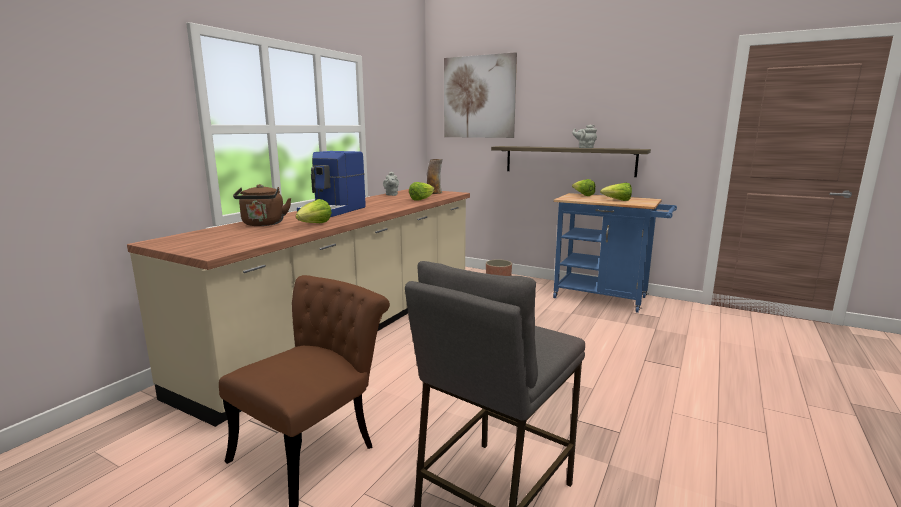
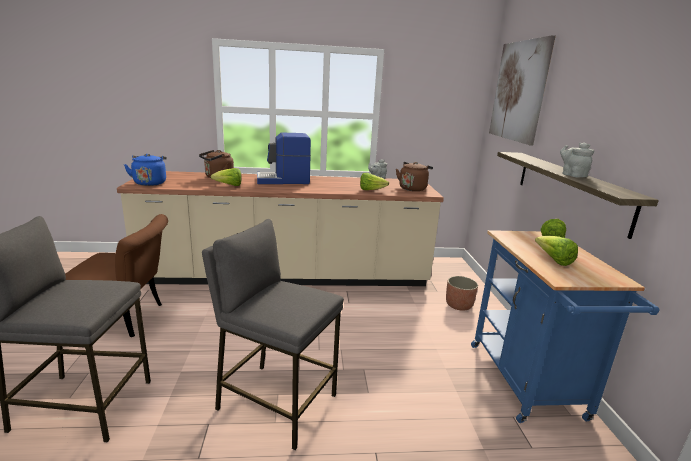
camera: 55 degrees right, 5 degrees up
(220, 246) = (150, 183): none -> blue kettle
(434, 193) = (413, 188): vase -> brown kettle
(567, 382) = (276, 402): none -> grey stool

